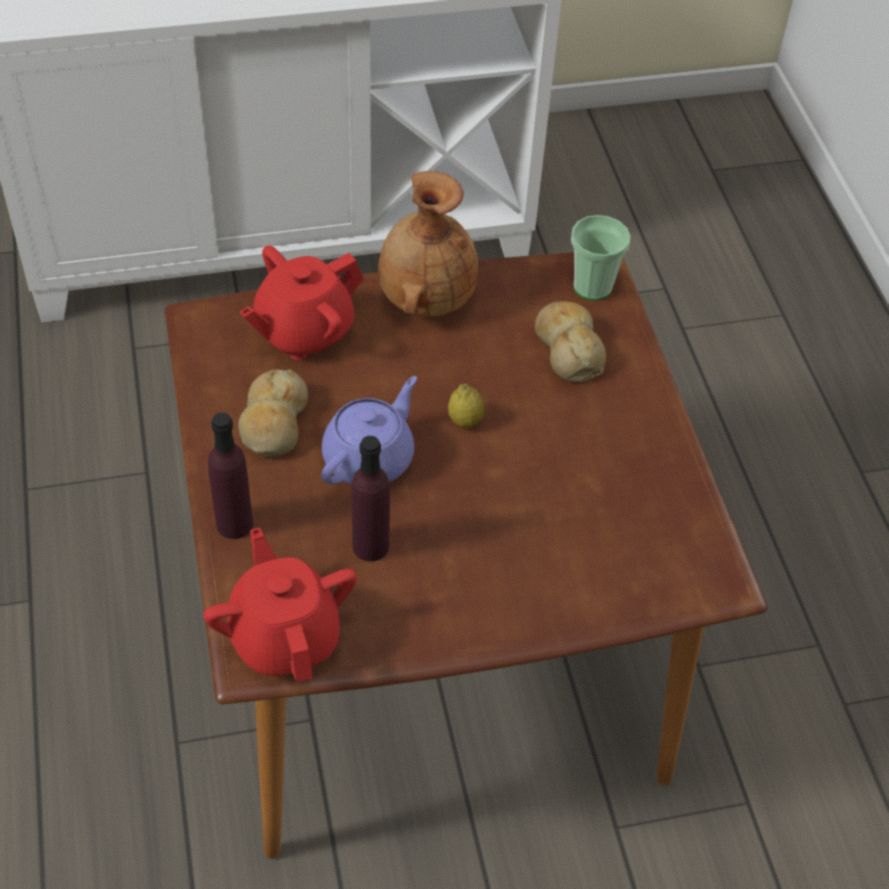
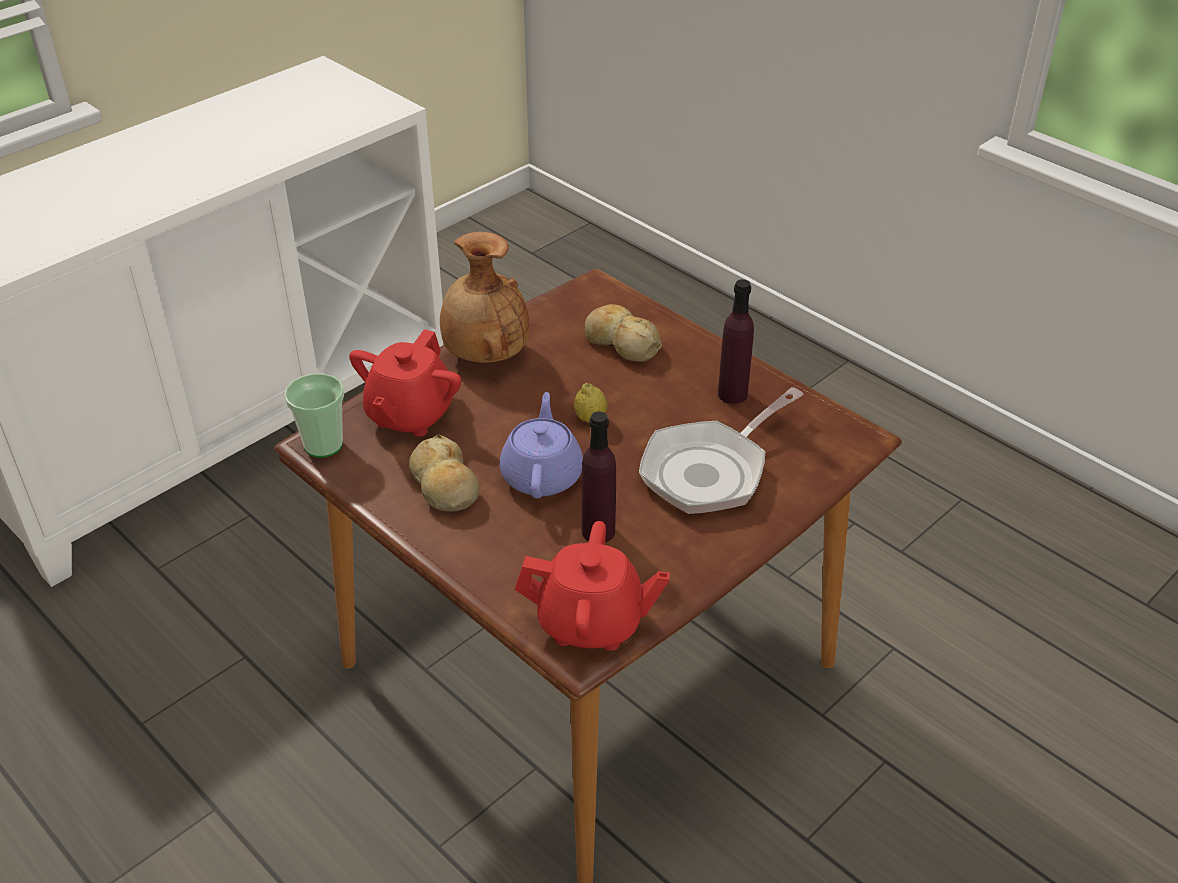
camera: 30 degrees left, 10 degrees down
(234, 524) = (478, 567): purple bottle -> purple bottle (732, 394)
(285, 637) = (591, 623): red teapot -> red teapot turned 150 degrees clockwise
(532, 538) = (710, 470): none -> frying pan
(592, 287) = (601, 297): cup -> cup (323, 445)

